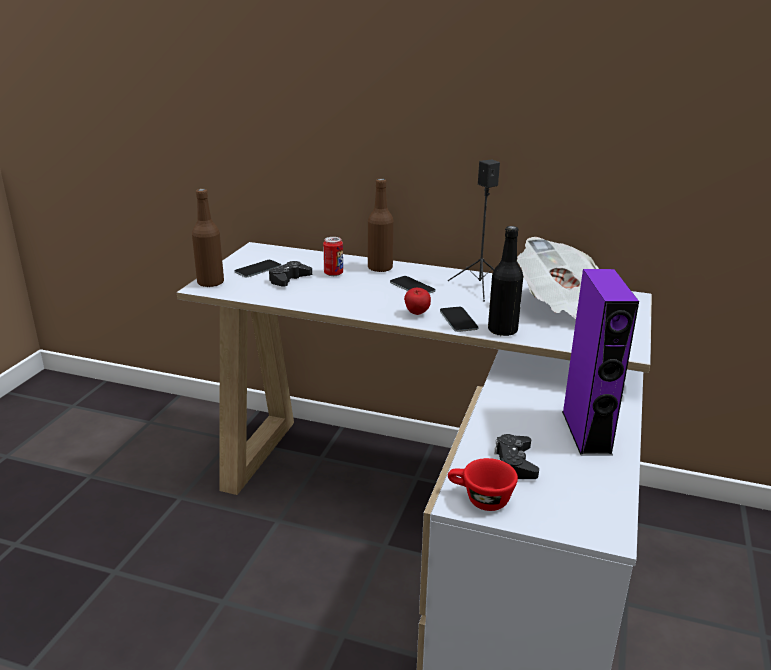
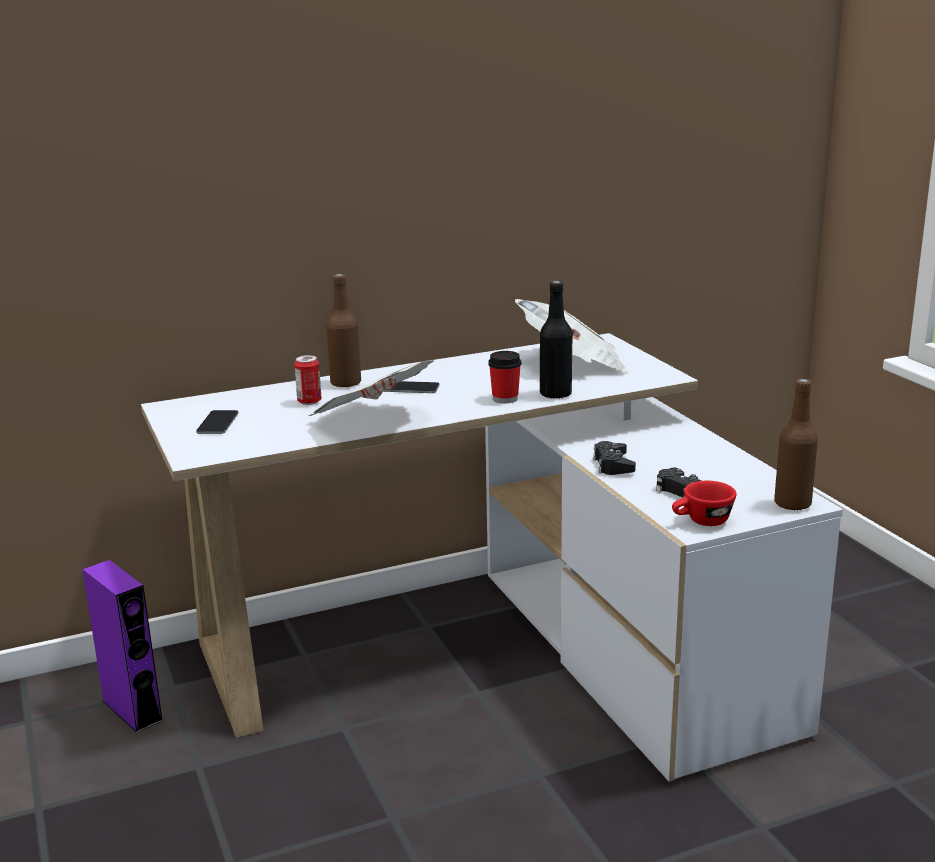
camera: 40 degrees left, 5 degrees down
(210, 283) = (194, 451): brown bottle -> brown bottle (792, 504)
(289, 279) = (275, 420): black game controller -> black game controller (613, 465)
(341, 302) = (372, 421): none -> newspaper
(417, 314) = (461, 406): apple -> none
(458, 320) = (505, 399): phone -> cup
(479, 287) = (470, 370): black speaker -> none
(586, 432) = (693, 453): purple speaker -> purple speaker (132, 710)

